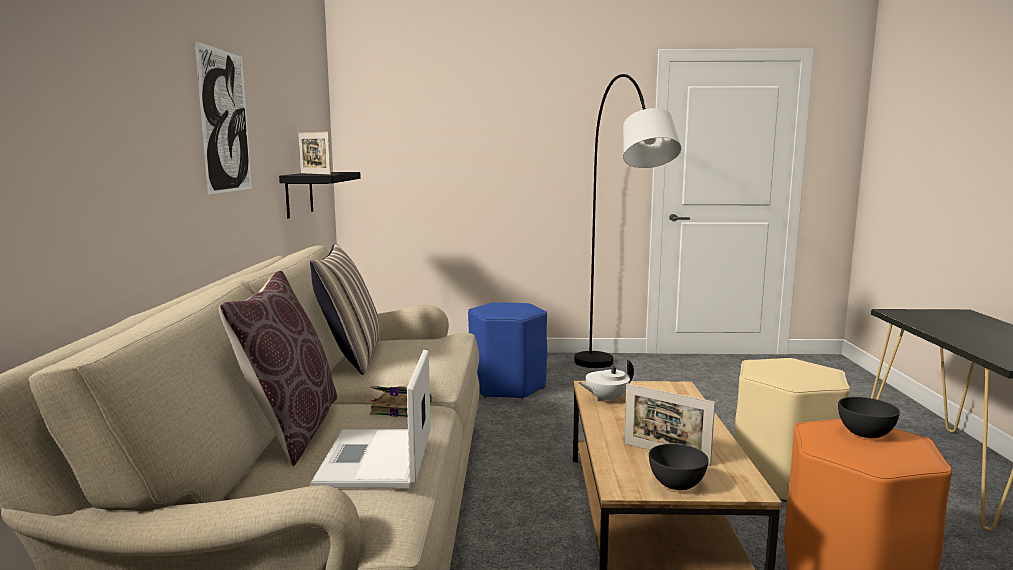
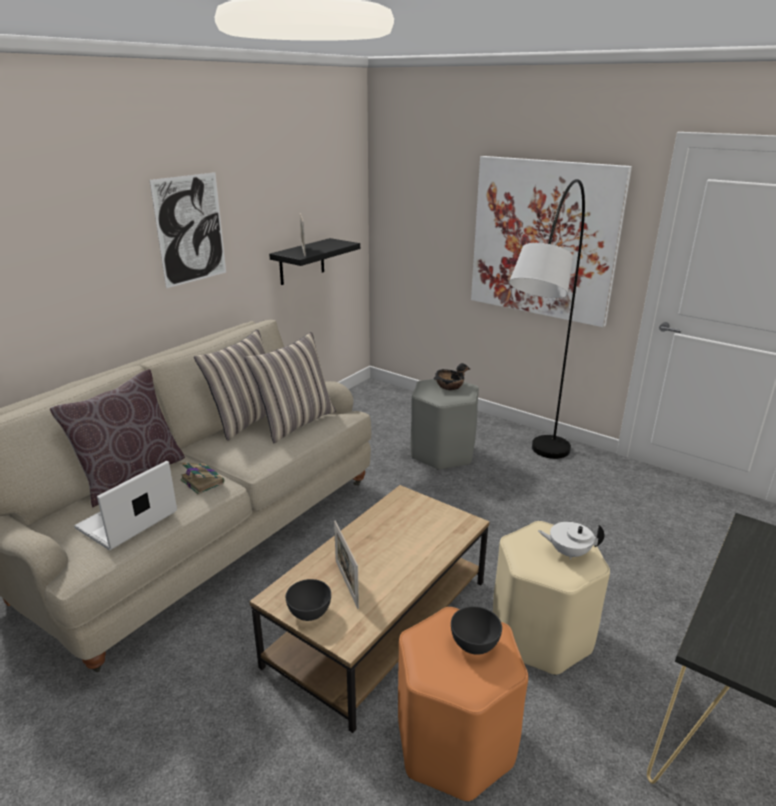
camera: 35 degrees right, 15 degrees up
(416, 347) = (296, 422): none -> pillow
(507, 306) = (449, 386): none -> black bowl
(507, 387) = (443, 453): blue stool -> grey stool
(549, 155) = (544, 239): none -> picture
(606, 399) = (391, 514): white teapot -> white teapot (568, 552)

